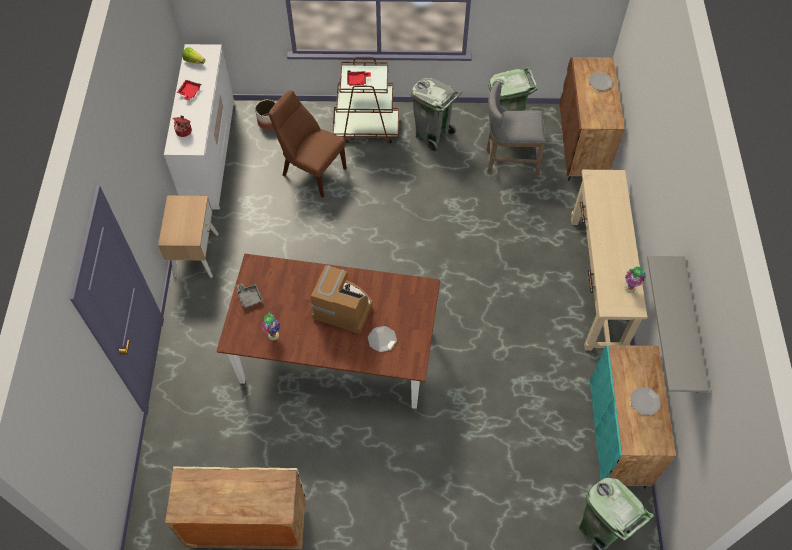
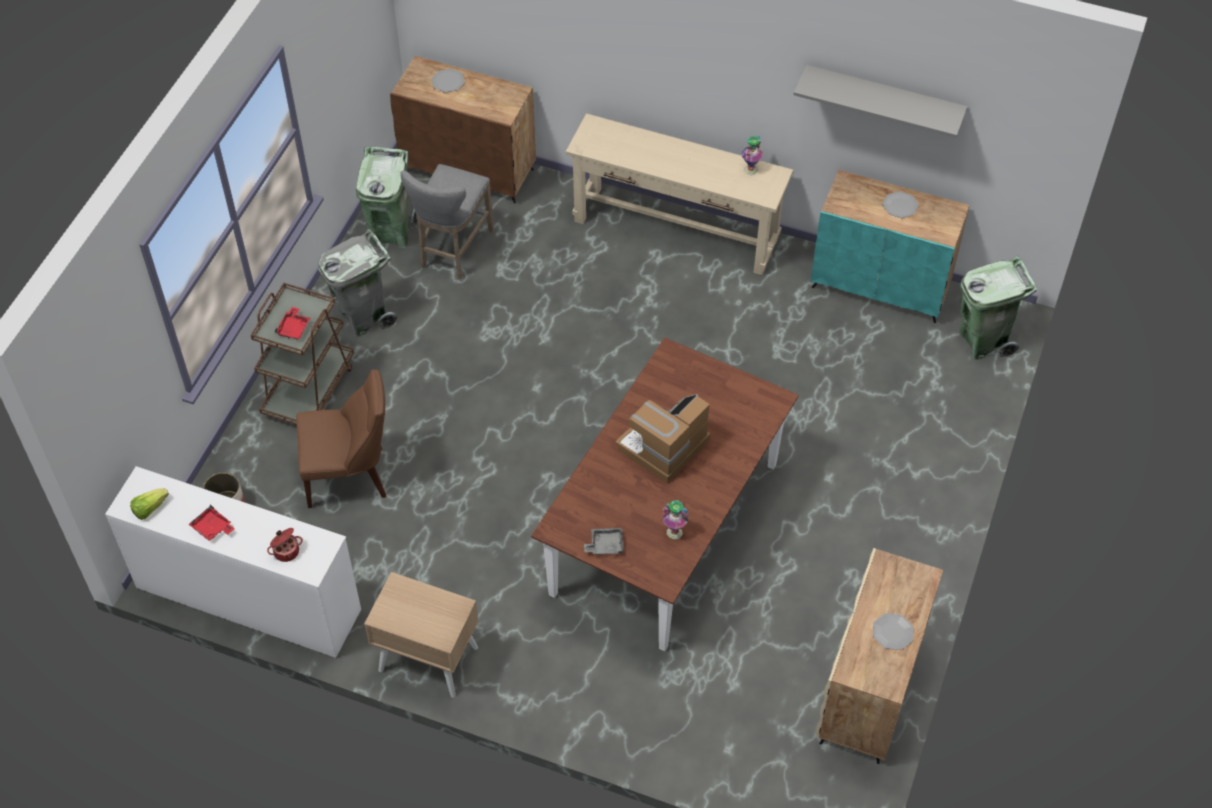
camera: 70 degrees left, 5 degrees down
(311, 171) = (350, 476): brown chair -> brown chair turned 150 degrees counterclockwise
(382, 339) = (726, 419): plate -> plate (892, 632)

